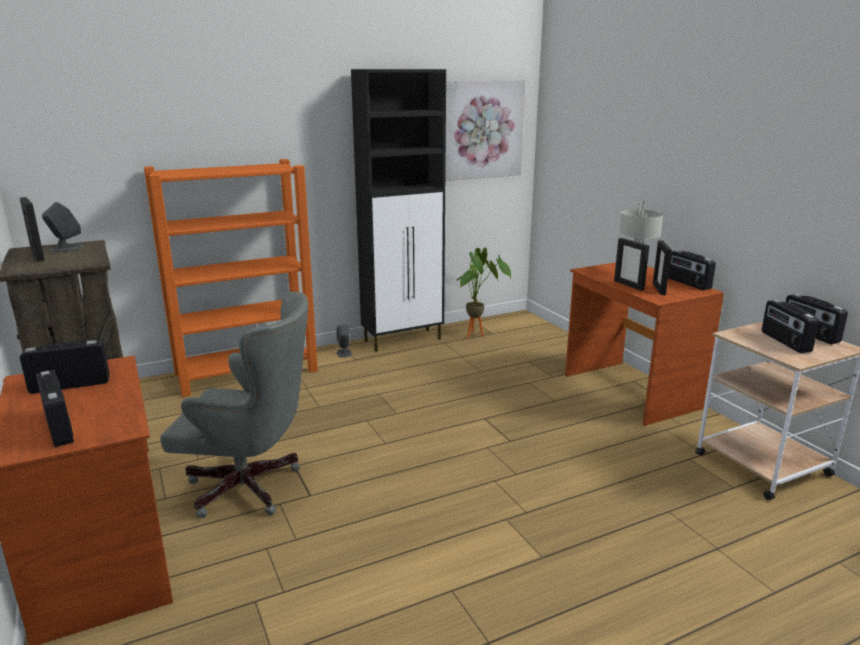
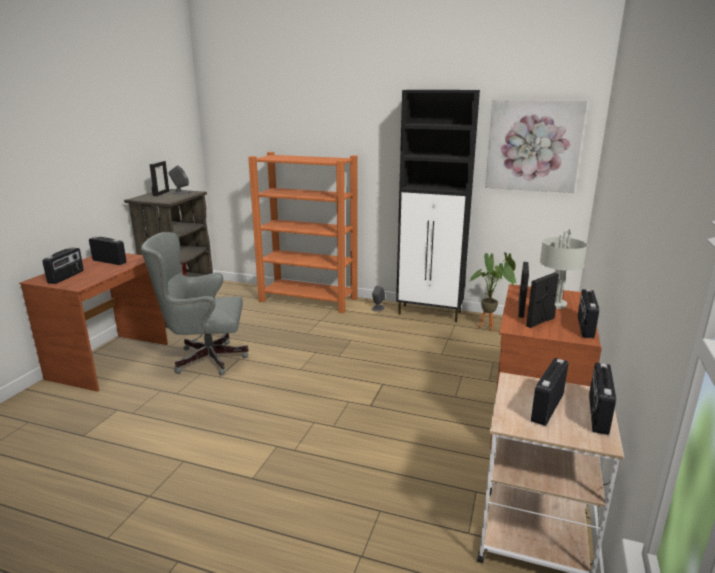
camera: 45 degrees right, 0 degrees up
(251, 488) = (205, 359): grey office chair -> grey office chair turned 120 degrees clockwise

